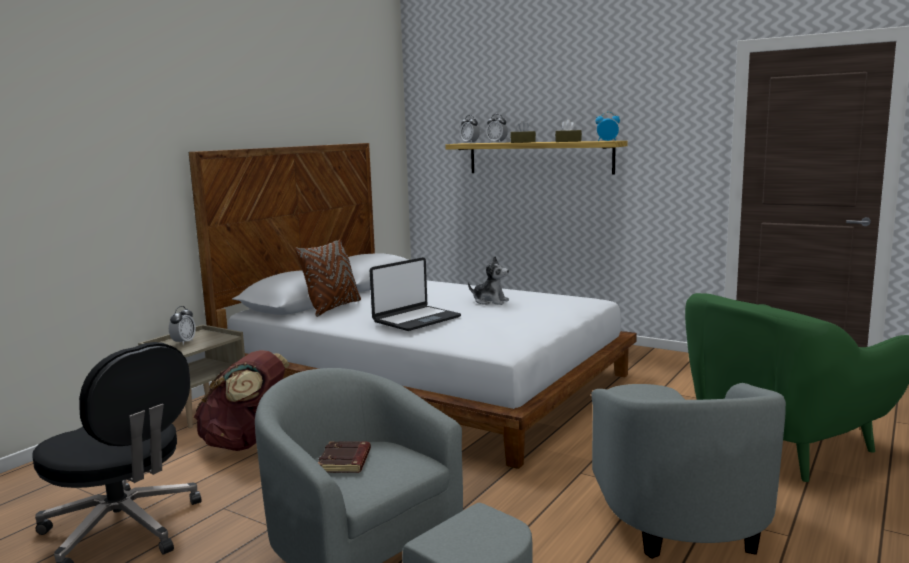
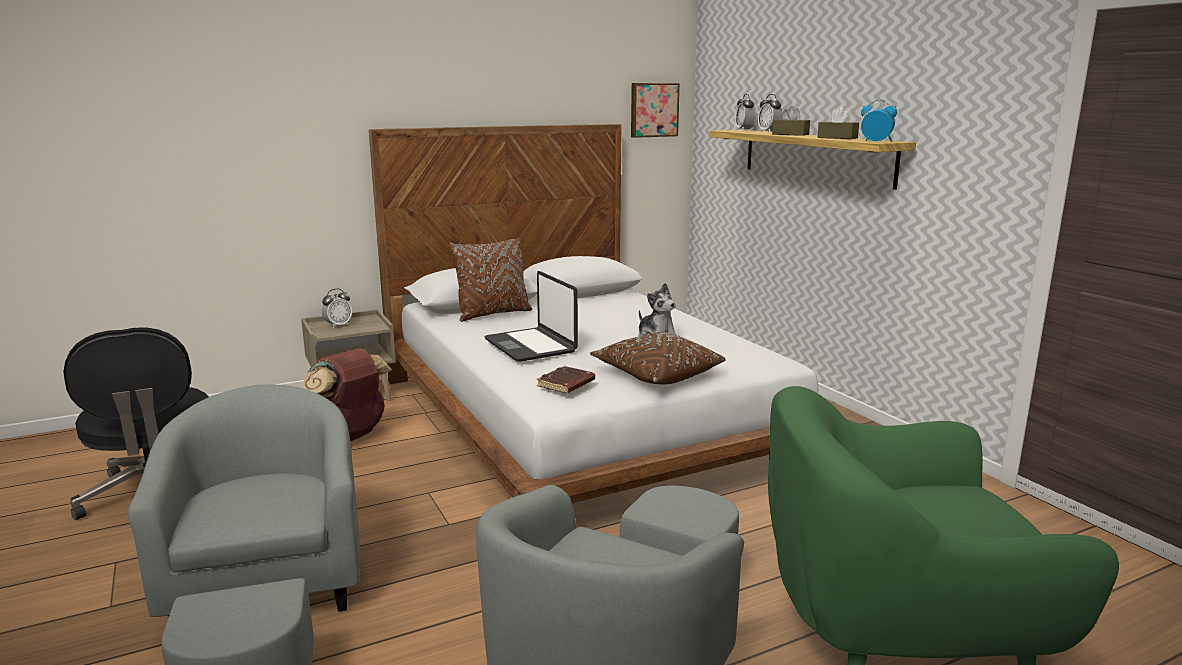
camera: 30 degrees right, 5 degrees up
(345, 462) = (251, 490): brown book -> brown book (566, 384)
(382, 131) = (653, 110): none -> picture
(416, 319) = (531, 346): laptop -> laptop turned 75 degrees clockwise
(535, 320) = (656, 375): none -> brown pillow

